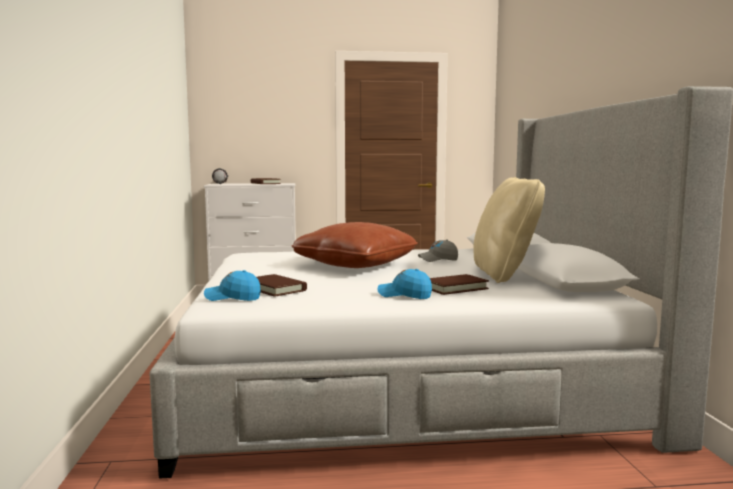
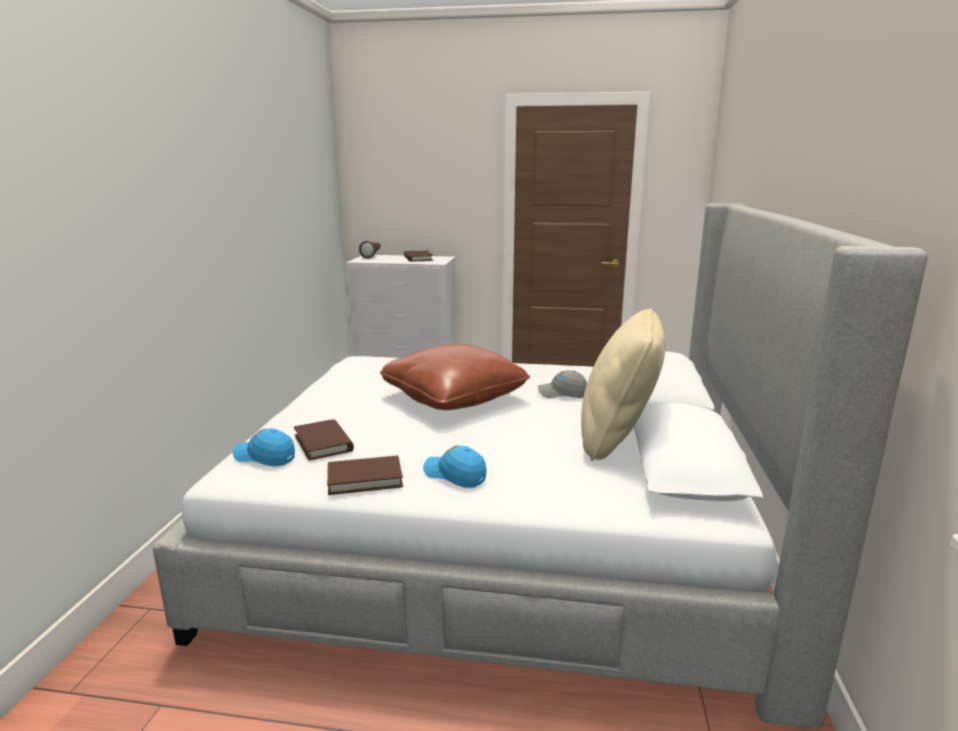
camera: 15 degrees right, 10 degrees up
(454, 288) = (529, 465): brown book -> brown book (365, 479)

